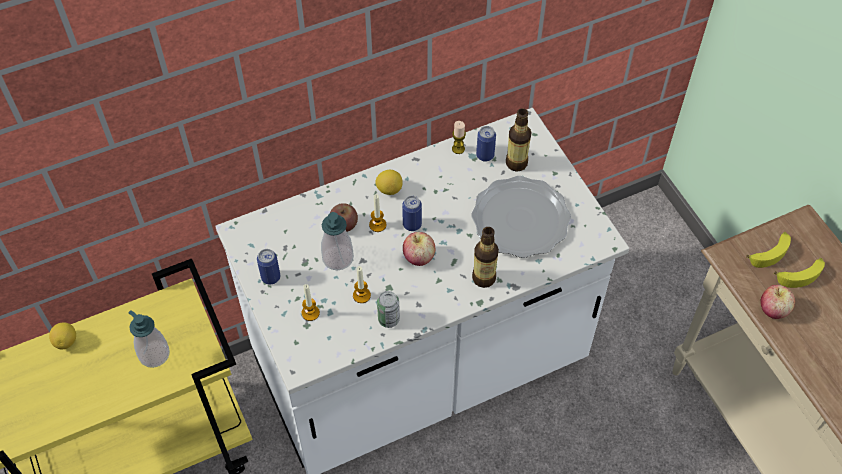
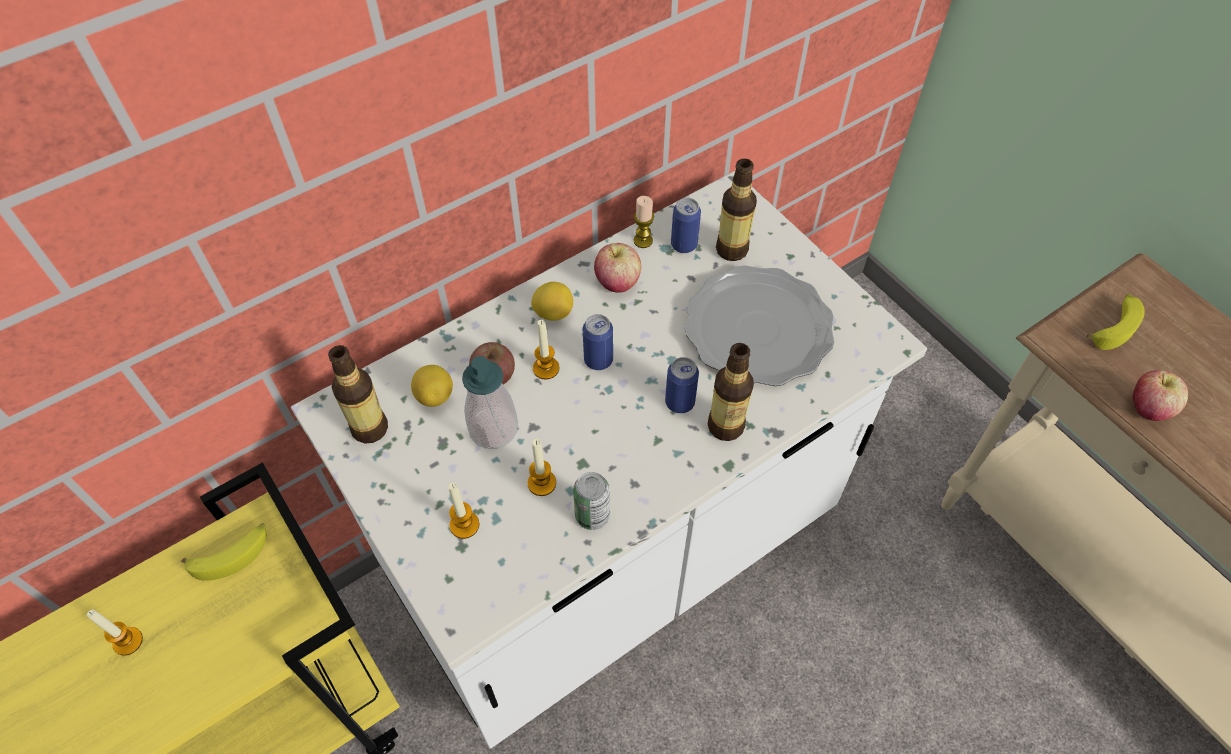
camera: 10 degrees left, 0 degrees up
(66, 341) = (71, 629): lemon -> lemon (435, 396)
(99, 354) = (128, 641): none -> candle
(154, 354) = (220, 627): soap dispenser -> none
(262, 246) = (370, 428): none -> bottle
(271, 277) = (391, 476): can -> can (679, 402)
(419, 257) = (619, 409): apple -> apple (617, 282)
(800, 274) = (1166, 351): banana -> banana (232, 554)

